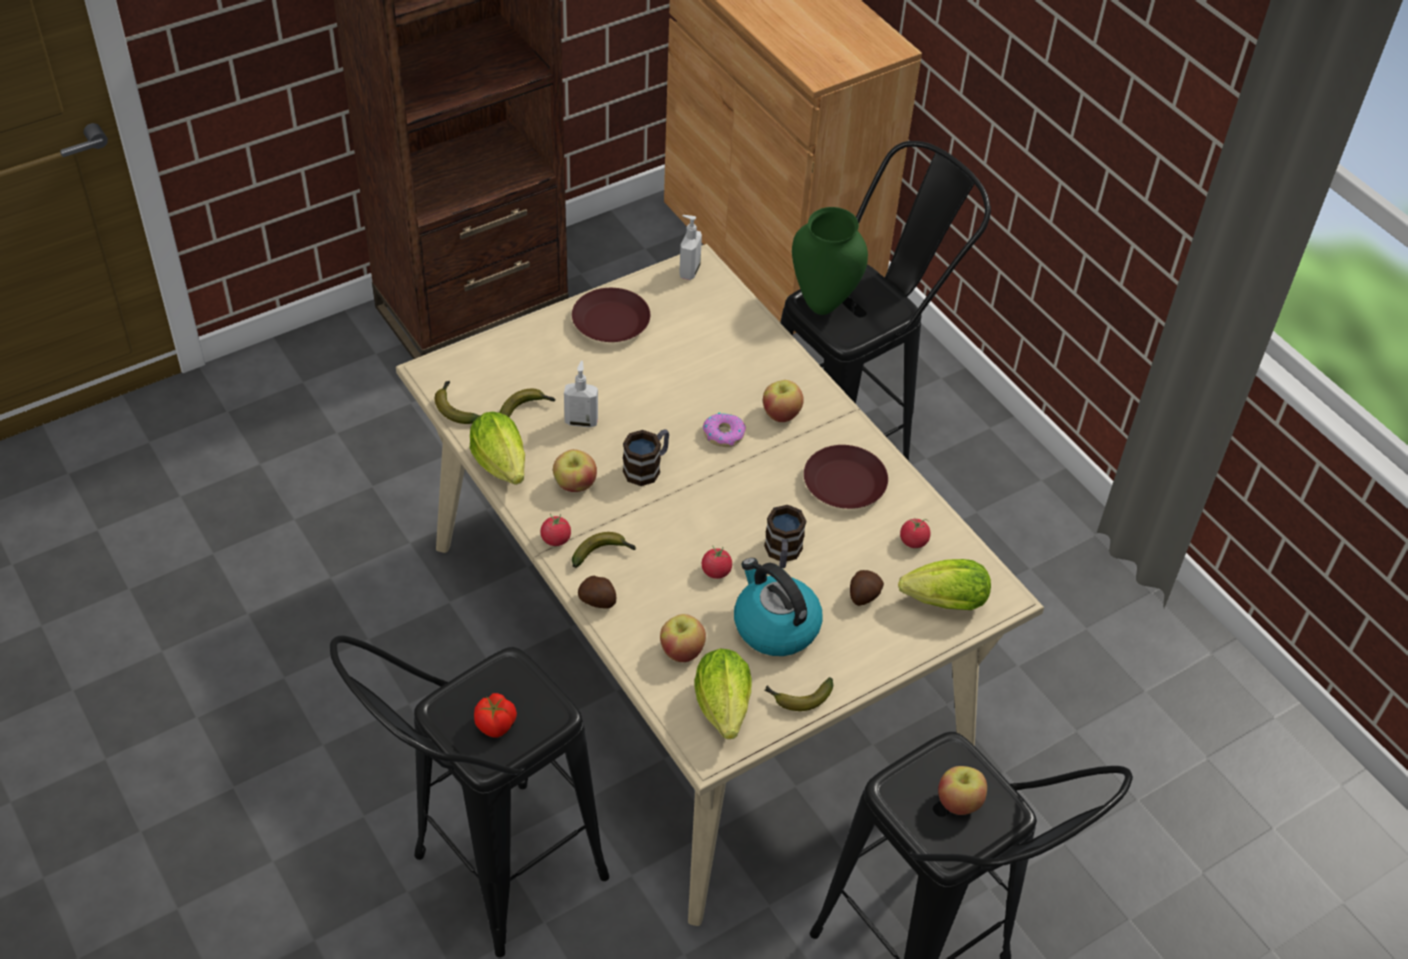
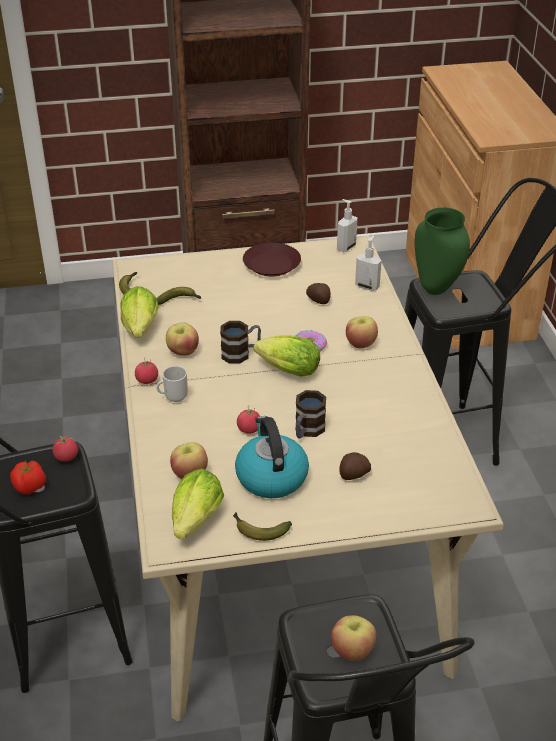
camera: 25 degrees right, 10 degrees down
(581, 421) = (213, 316): soap dispenser -> soap dispenser (367, 286)
(598, 601) = (150, 426): potato -> potato (319, 301)
(603, 553) = (174, 397): banana -> mug
(843, 483) = (382, 397): brown plate -> none
(913, 541) = (416, 448): tomato -> tomato (66, 457)
(940, 602) = (414, 496): lettuce -> lettuce (285, 370)

